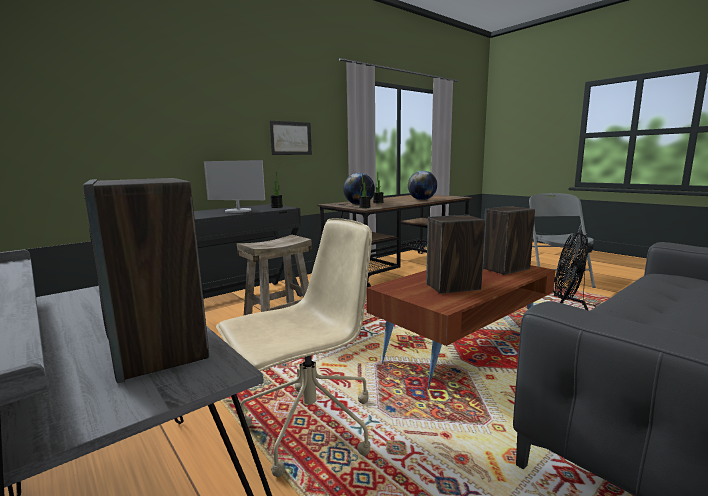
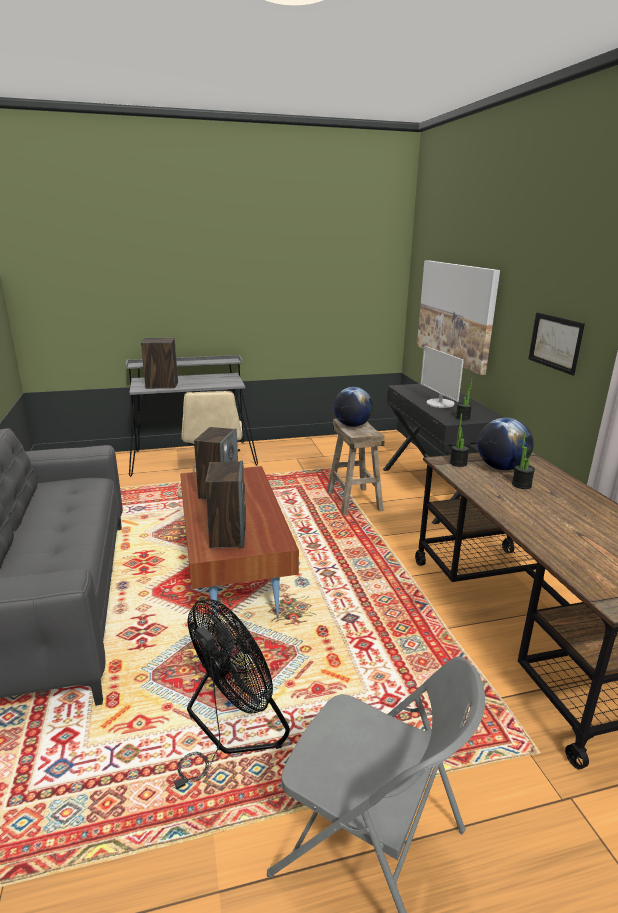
camera: 115 degrees right, 10 degrees up
(144, 135) = (455, 313): none -> picture
(238, 211) = (439, 403): monitor -> monitor turned 60 degrees counterclockwise
(422, 200) = (554, 533): globe -> globe (352, 425)

